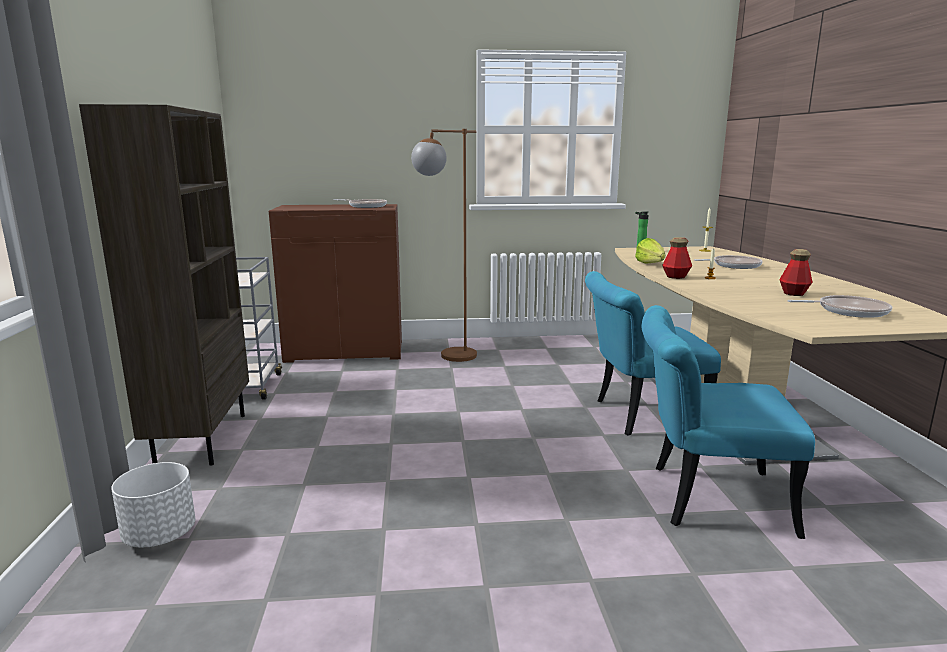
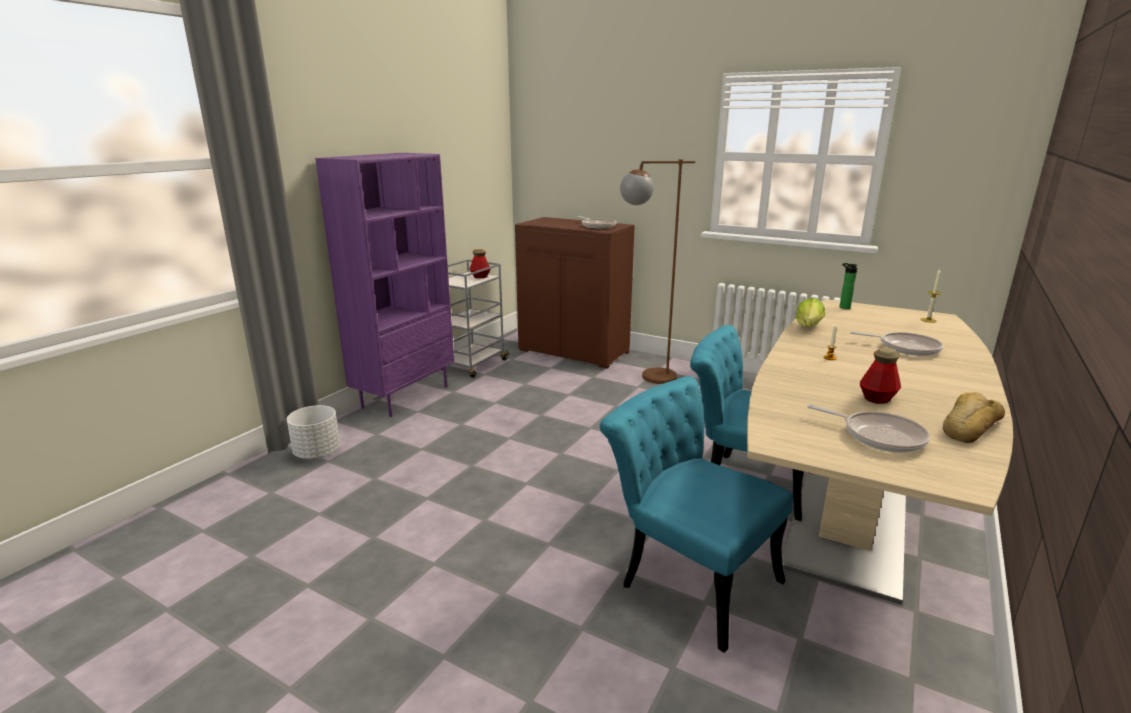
camera: 35 degrees right, 5 degrees up
(201, 439) = (405, 396): brown bookcase -> purple bookcase
(676, 277) = (795, 348): bottle -> bottle (480, 277)
(869, 297) = (968, 426): none -> bread

